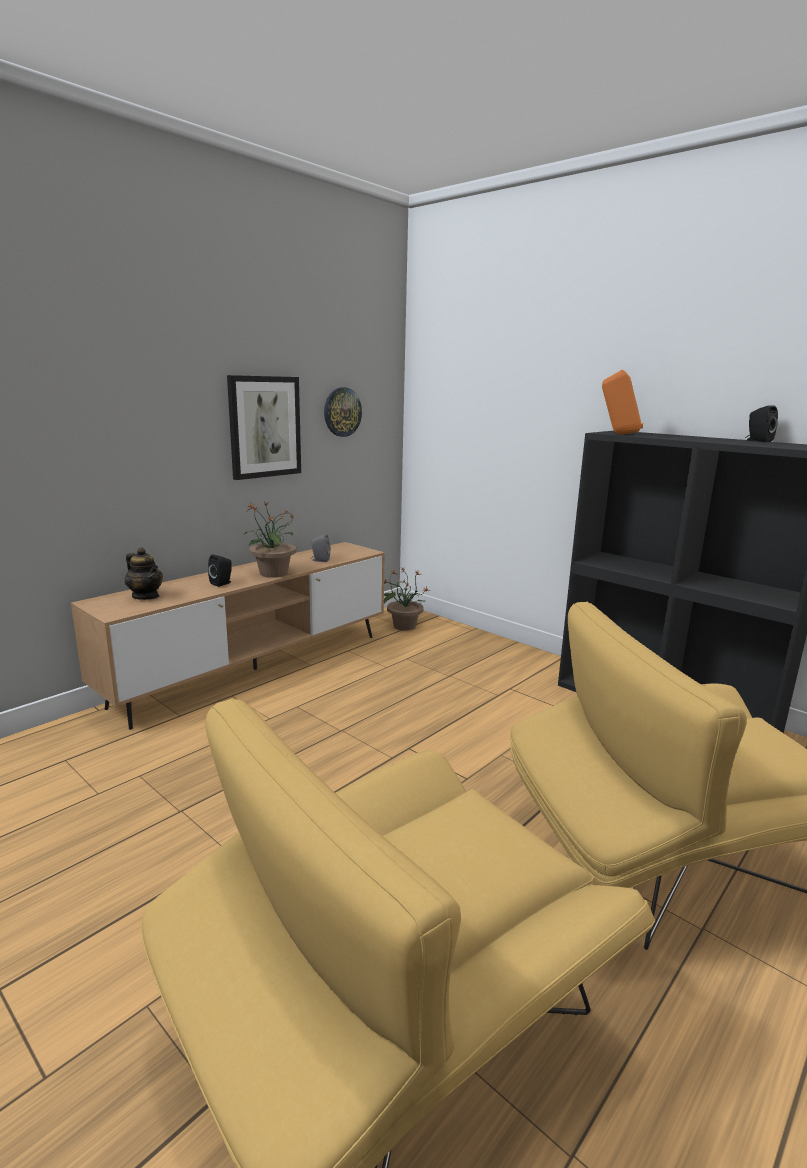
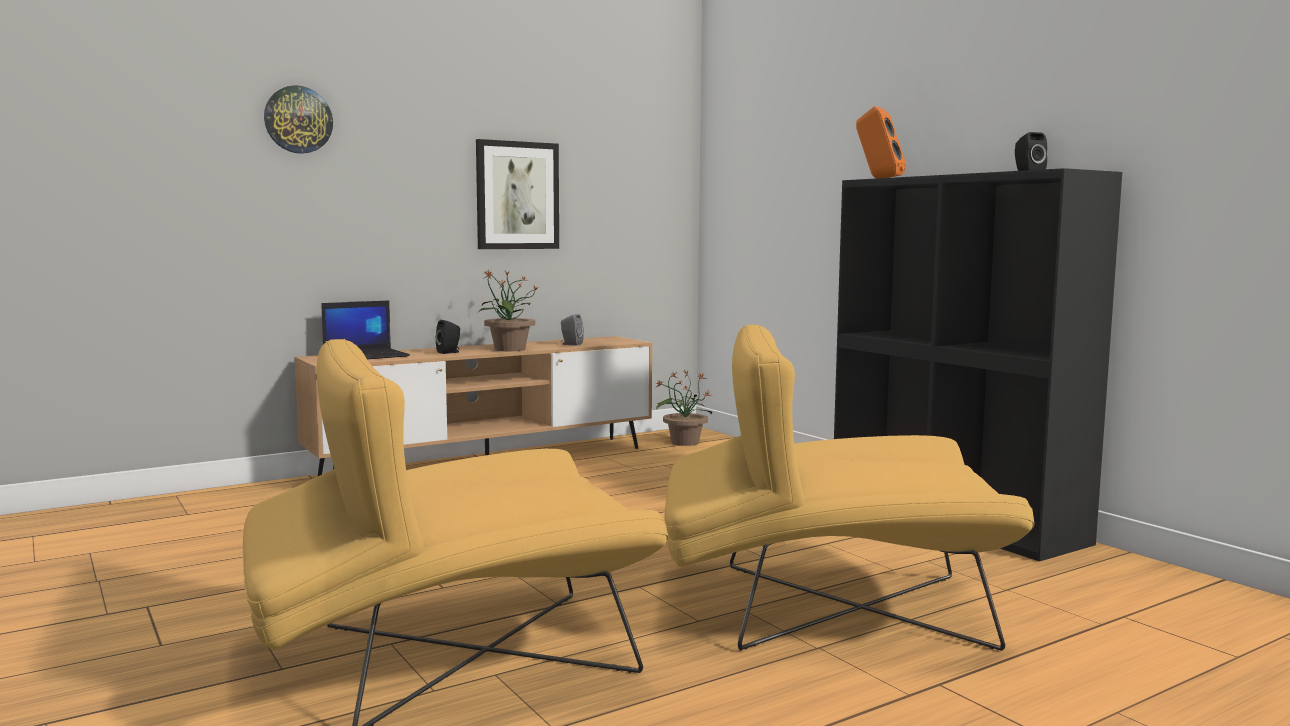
camera: 15 degrees right, 10 degrees down
(146, 596) = (367, 356): teapot -> laptop
(342, 412) = (614, 185): wall clock -> wall clock (298, 120)

